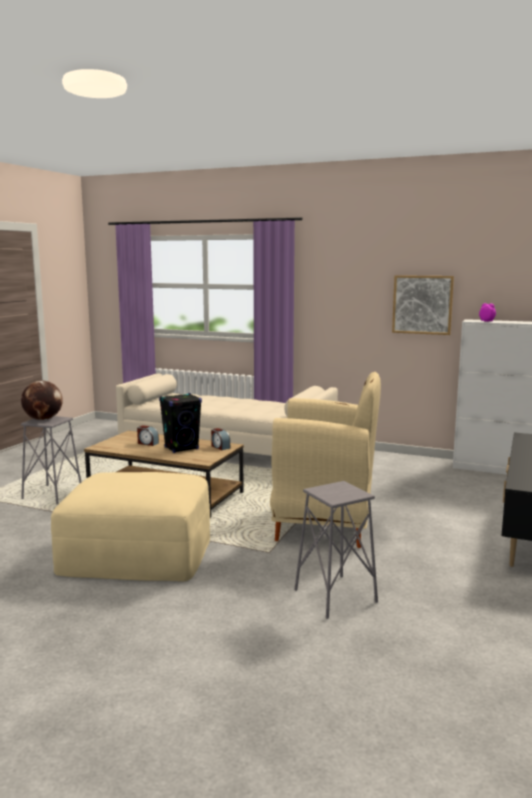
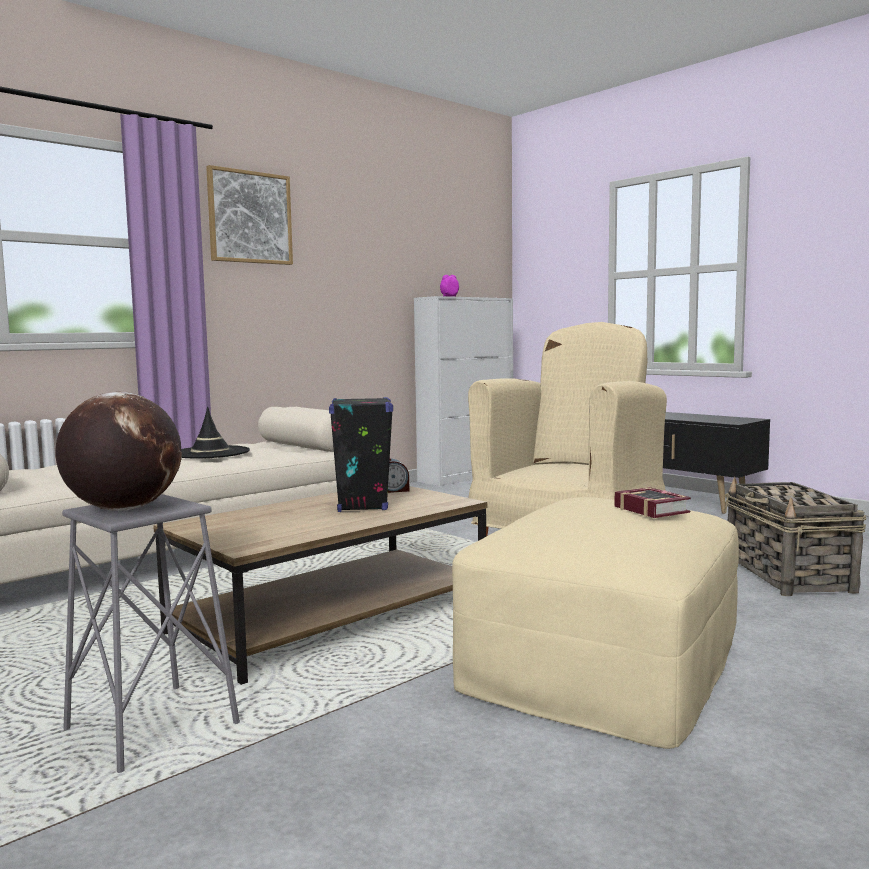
camera: 65 degrees left, 5 degrees down
(147, 443) = (288, 519): alarm clock -> none
(147, 486) = (650, 509): none -> book
(255, 405) = (210, 453): none -> black hat
(335, 596) = (788, 576): grey stool -> basket
(422, 304) = (367, 279): picture -> picture (249, 217)

